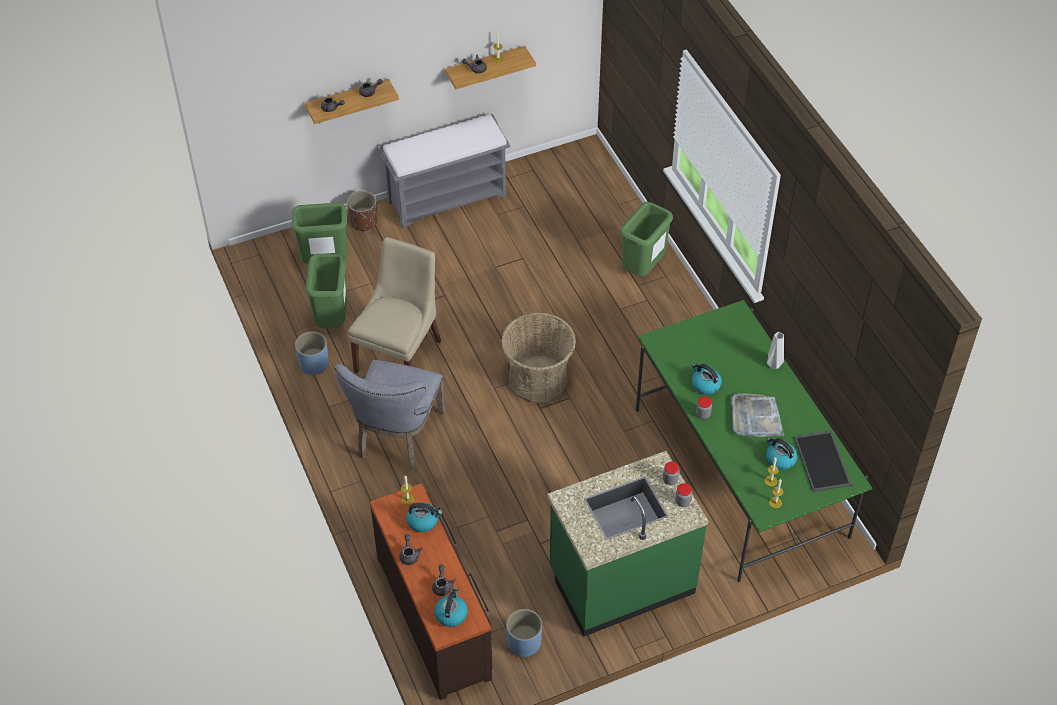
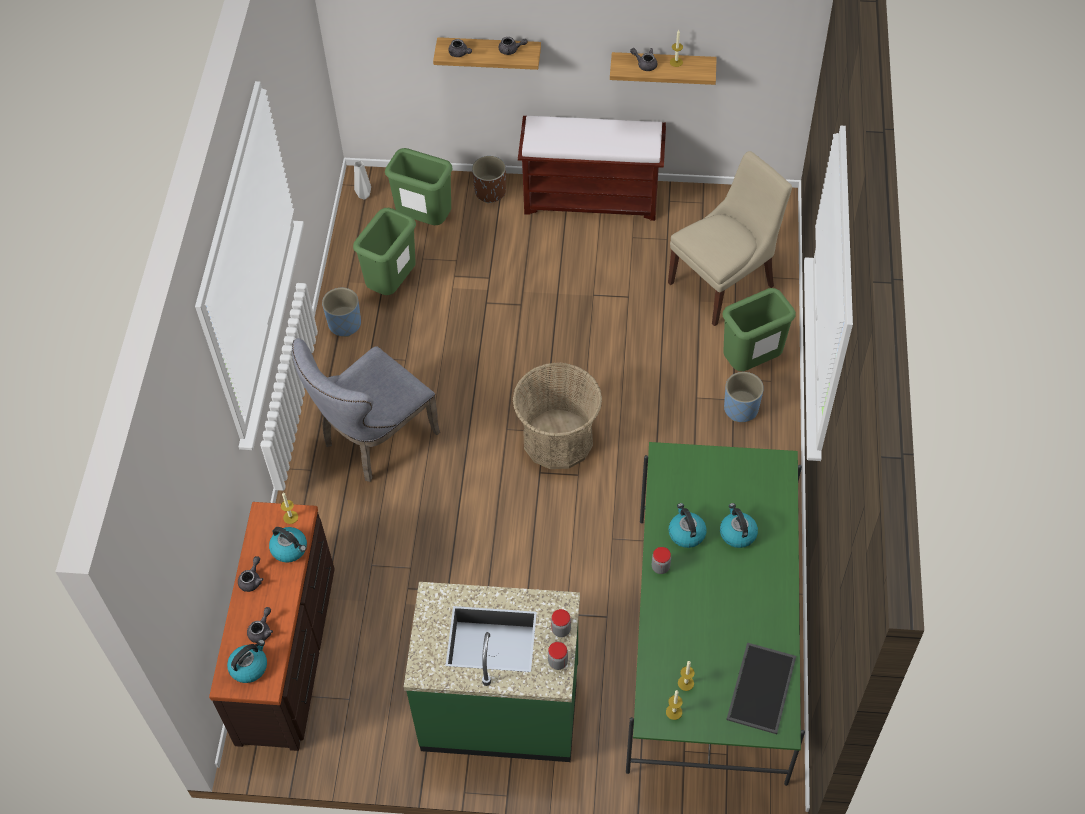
camera: 30 degrees right, 5 degrees up
(399, 354) = (435, 349): beige chair -> beige chair (724, 282)
(448, 198) = (592, 199): grey bench -> brown bench
(524, 643) = (356, 727): blue planter -> blue planter (741, 409)
(755, 418) = (718, 599): grey tray -> none
(774, 365) = (781, 545): grey vase -> grey vase (364, 196)
(780, 459) = (713, 662): kettle -> kettle (737, 533)

